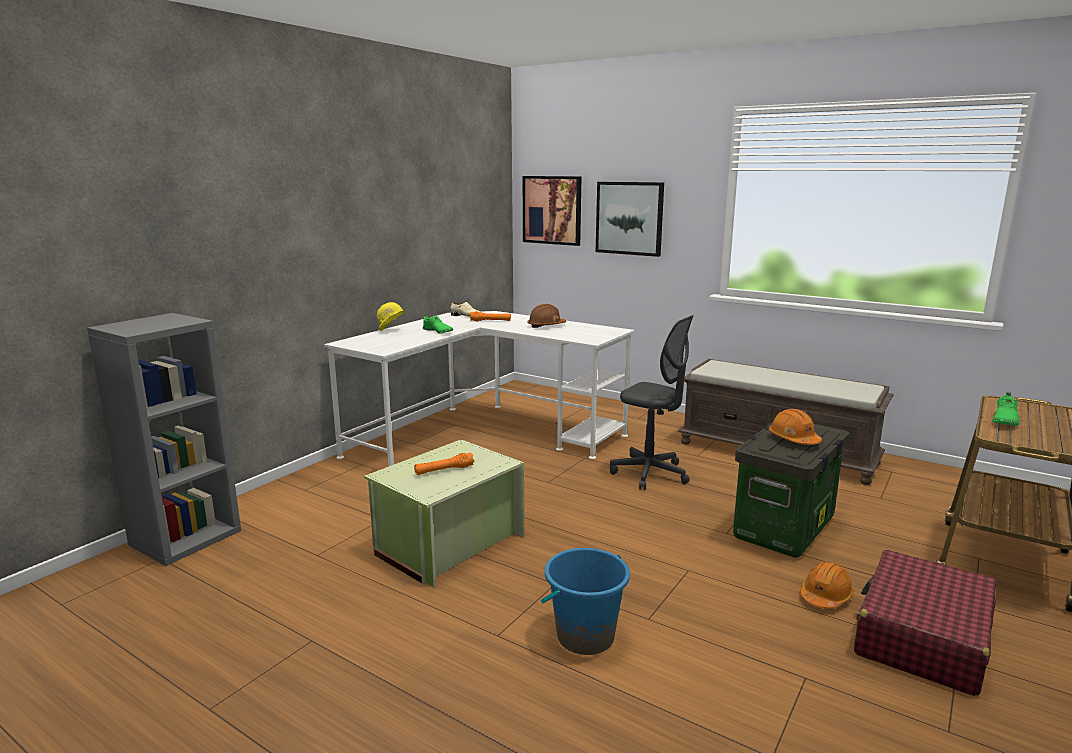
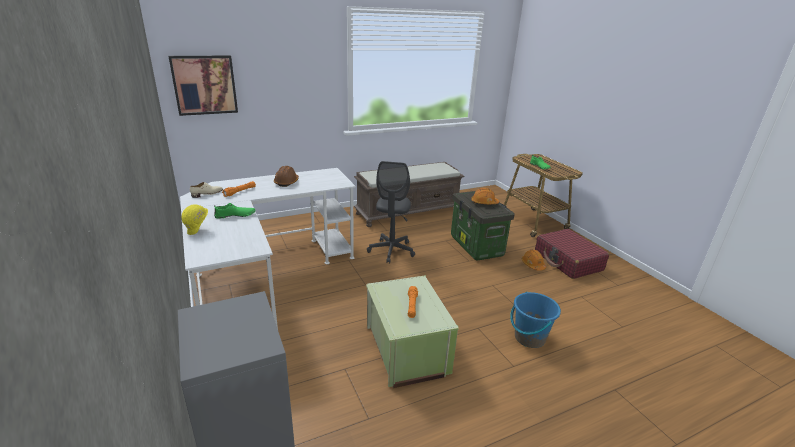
camera: 60 degrees left, 10 degrees up
(629, 218) = (279, 86): picture -> none
(650, 473) = (391, 251): grey office chair -> grey office chair turned 120 degrees clockwise

